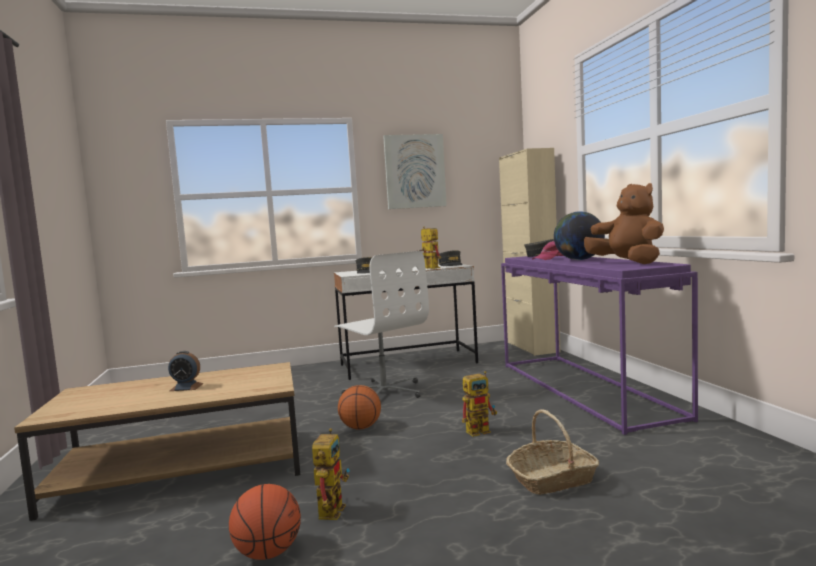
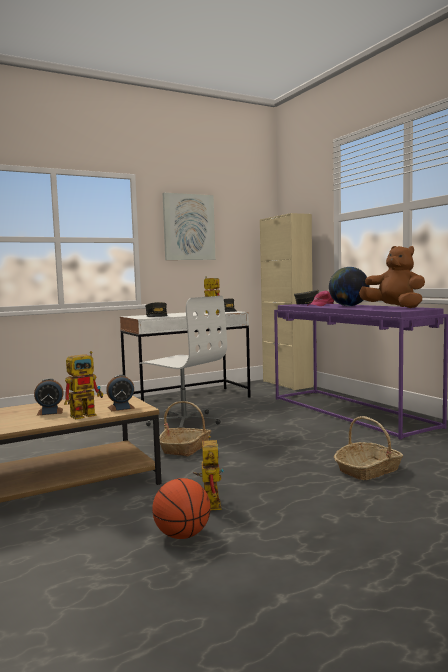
camera: 15 degrees left, 0 degrees up
(259, 385) = (121, 407): none -> alarm clock
(361, 428) = (186, 448): basketball -> basket
(481, 430) = (290, 443): toy robot -> toy robot (87, 414)

